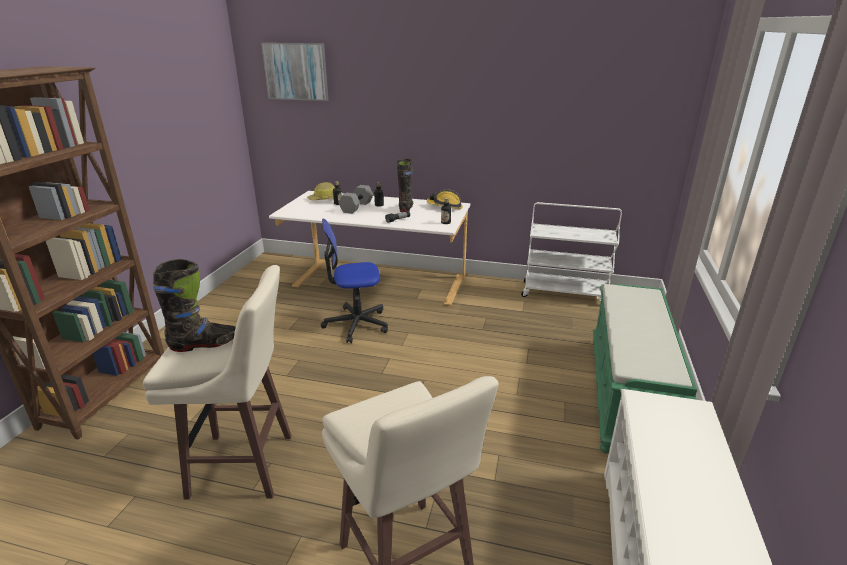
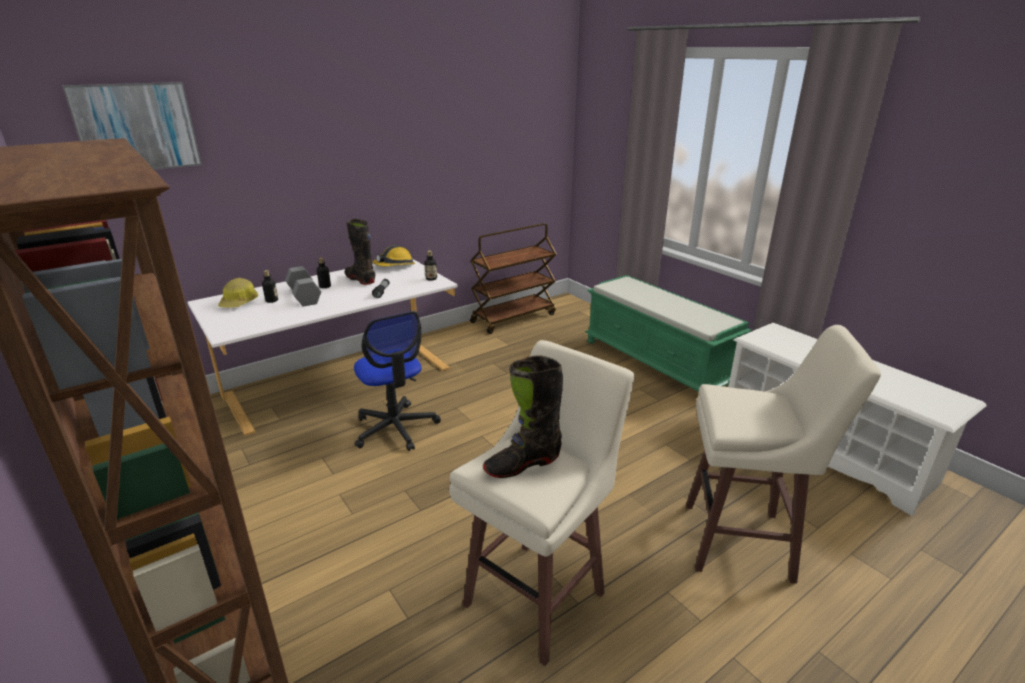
camera: 50 degrees left, 0 degrees up
(204, 344) = (522, 464): black boot -> black boot turned 135 degrees counterclockwise
(356, 324) = (395, 428): office chair -> office chair turned 60 degrees counterclockwise
(565, 293) = (513, 318): white cart -> brown cart

